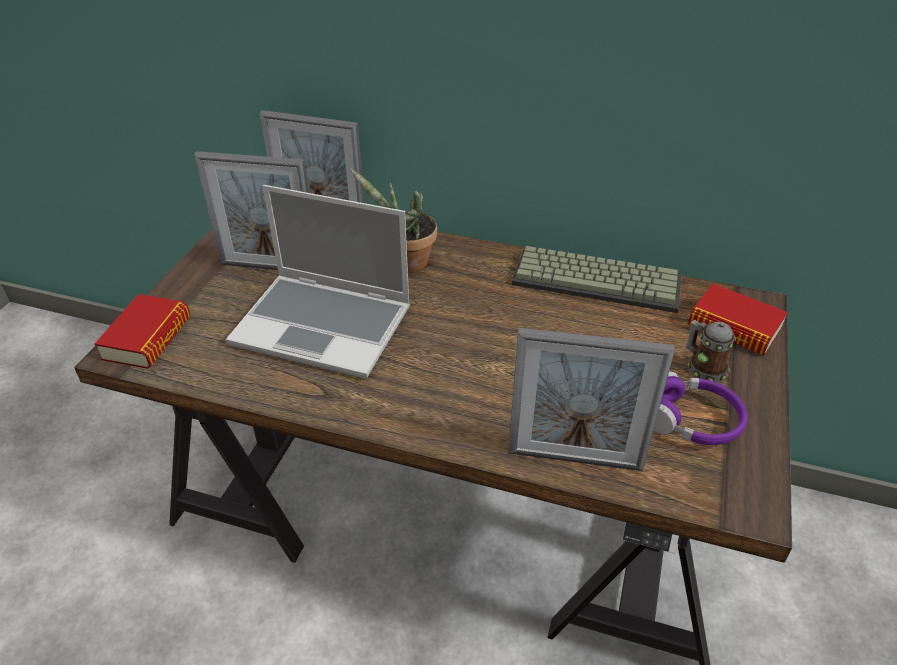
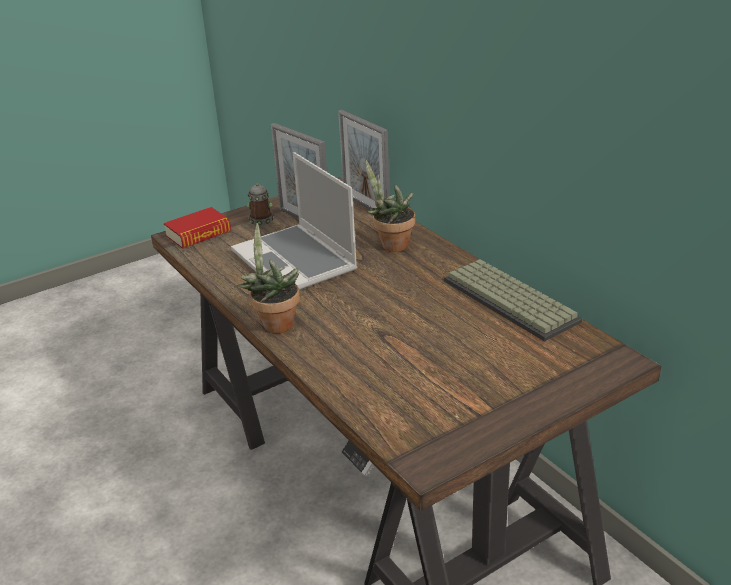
camera: 40 degrees right, 10 degrees down
(399, 420) = (275, 323): none -> potted plant
(574, 459) = (348, 386): picture frame -> none
(692, 420) = (457, 402): purple headphones -> none
(703, 368) = (512, 379): mug -> mug (262, 219)
(734, 327) = (577, 367): book -> none

